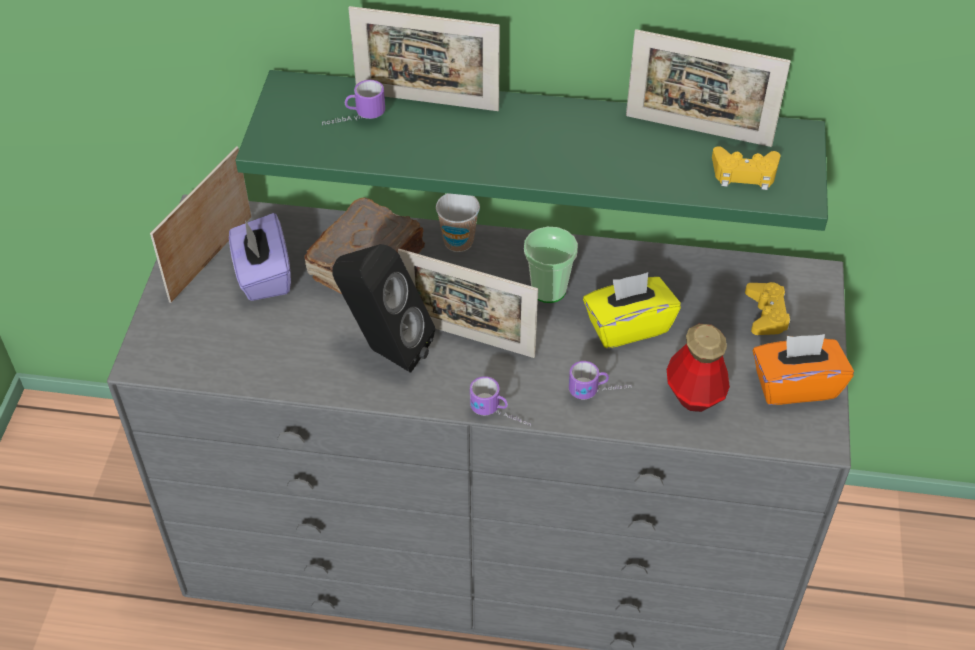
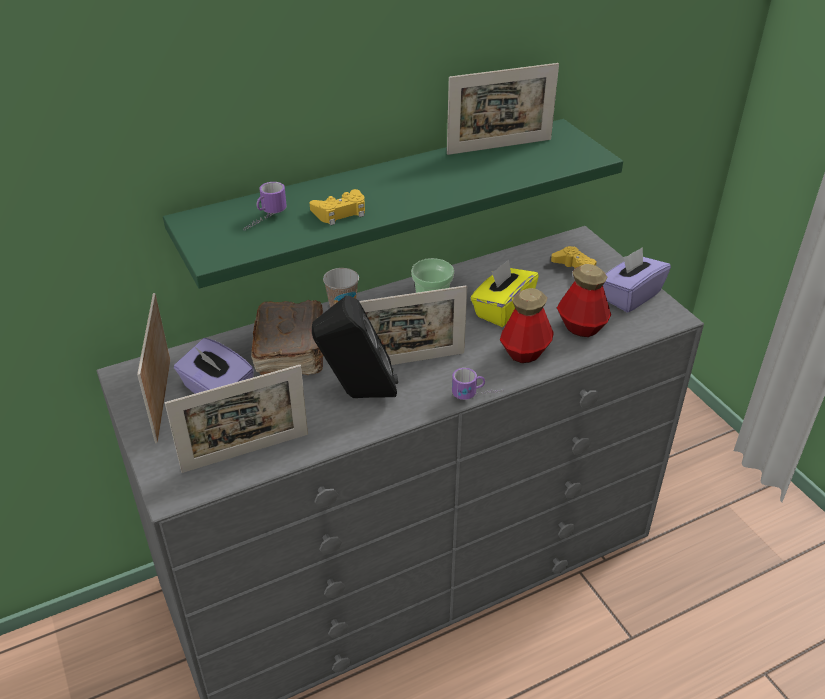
camera: 35 degrees left, 10 degrees down
(427, 101) = (305, 192): picture frame -> picture frame (246, 452)
(599, 392) = (525, 352): mug -> bottle
(744, 173) = (552, 157): yellow game controller -> yellow game controller (340, 212)
(795, 385) = (630, 296): orange tissue box -> purple tissue box

